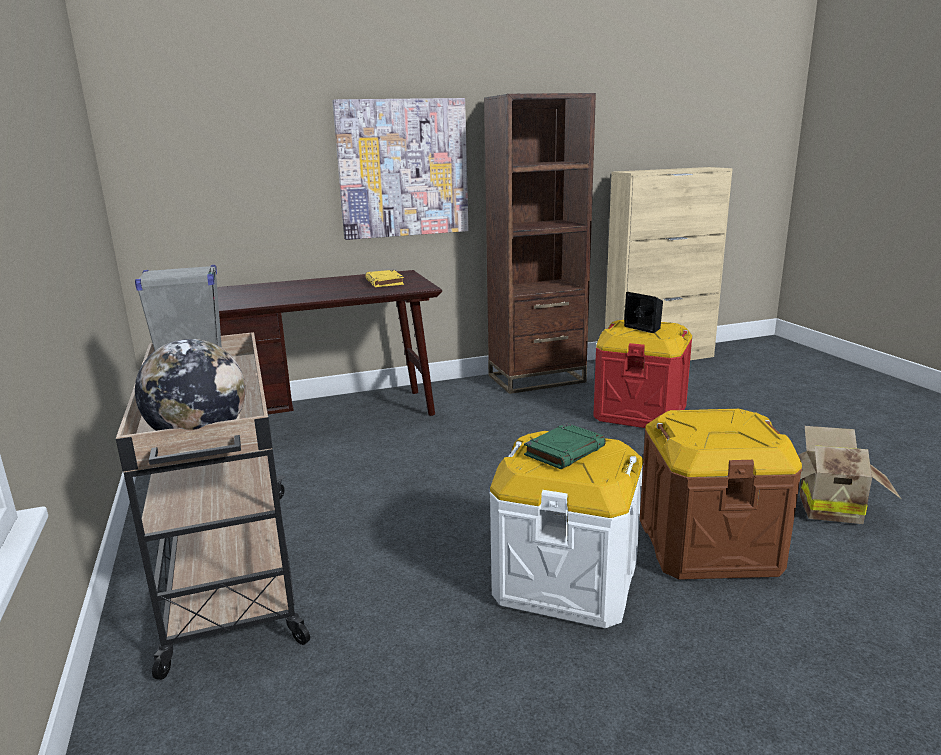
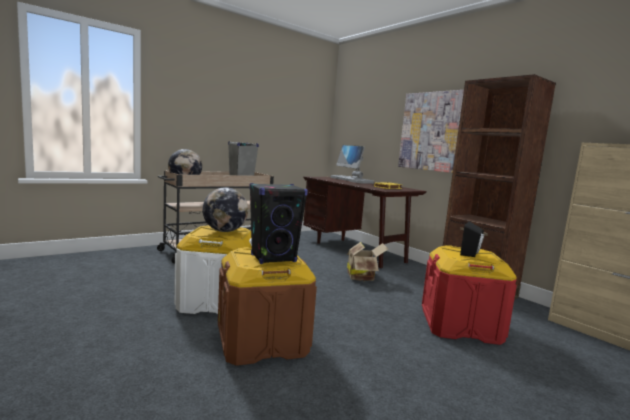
camera: 70 degrees right, 10 degrees down
(263, 289) = (351, 180): none -> monitor
(564, 451) = (224, 231): green book -> globe
(728, 423) = (273, 258): none -> black speaker
(826, 508) = (343, 401): cardboard box -> cardboard box (362, 277)

